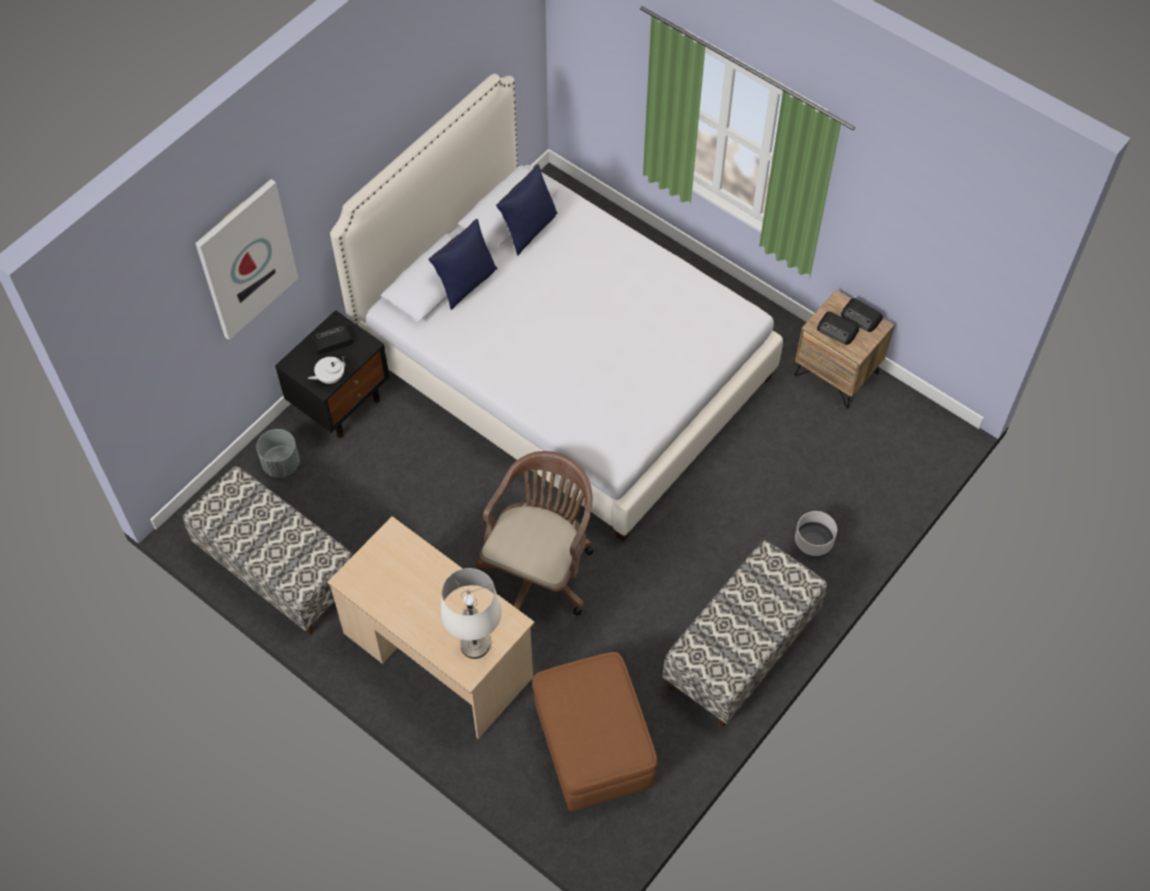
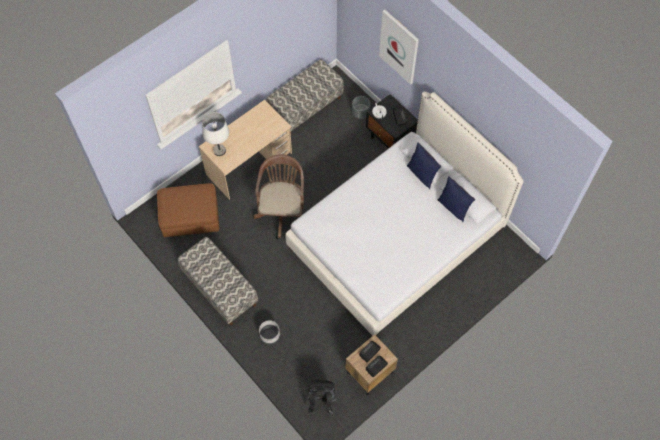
camera: 100 degrees right, 5 degrees up
(540, 569) = (282, 210): brown office chair -> brown office chair turned 120 degrees counterclockwise
(911, 439) = (321, 401): none -> black backpack

